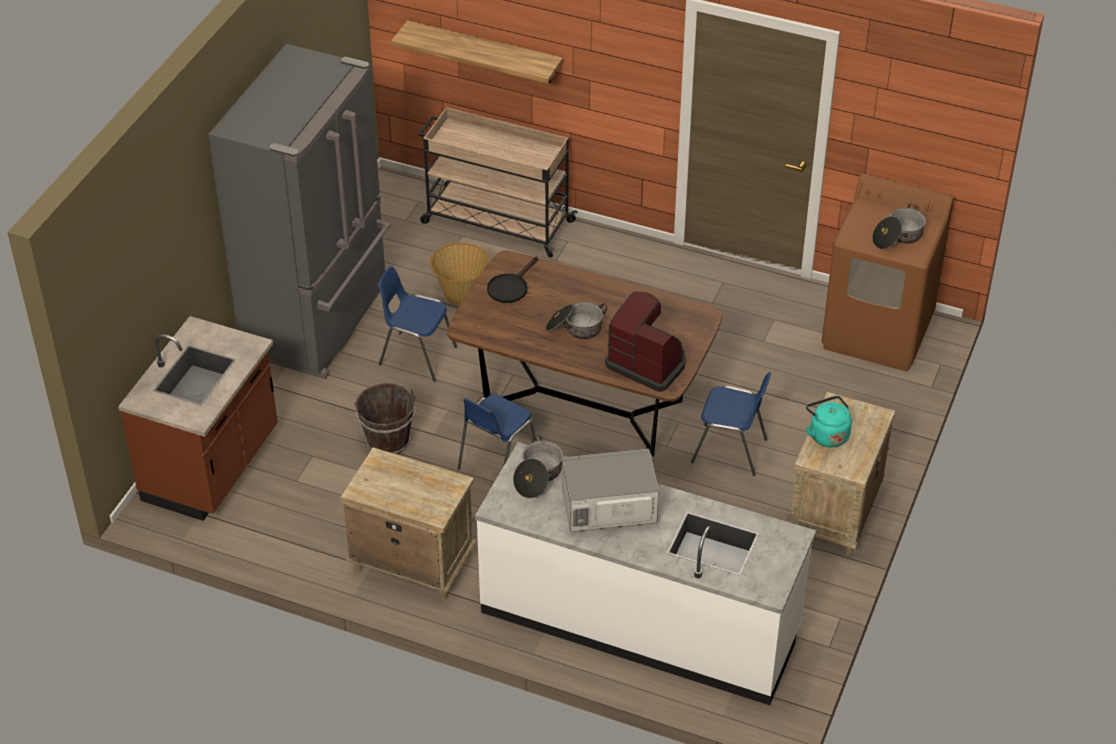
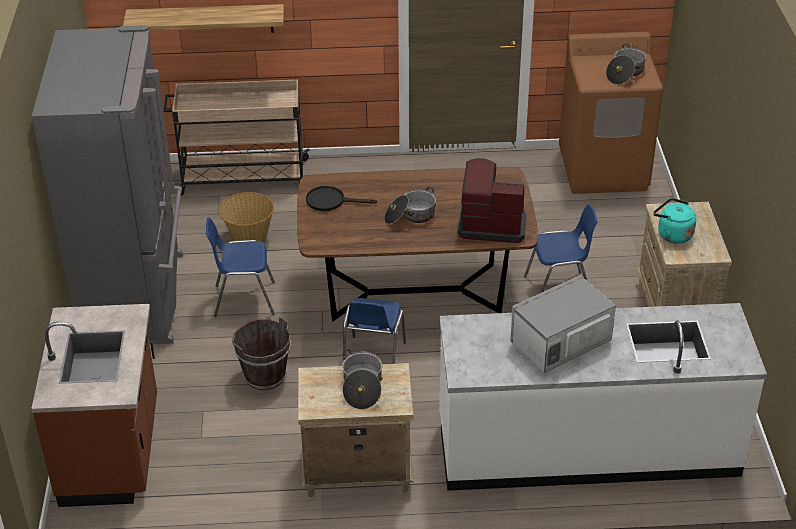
camera: 25 degrees left, 5 degrees down
(510, 287) = (331, 201): black frying pan -> black frying pan turned 90 degrees clockwise
(538, 476) = (479, 337): cooking pot -> cooking pot (362, 387)

